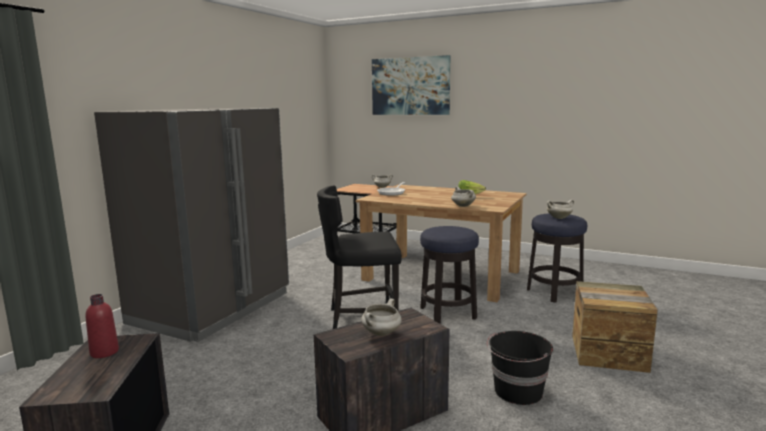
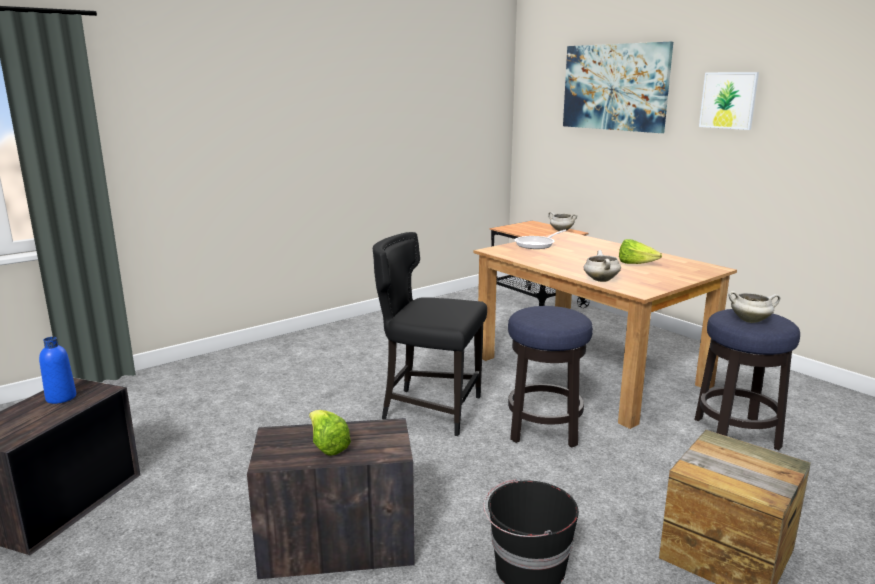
camera: 25 degrees right, 5 degrees up
(104, 352) = (61, 398): red bottle -> blue bottle
(212, 308) = (284, 360): grey fridge -> none
(381, 333) = (327, 446): white cooking pot -> lettuce
(491, 91) = (728, 100): none -> picture

